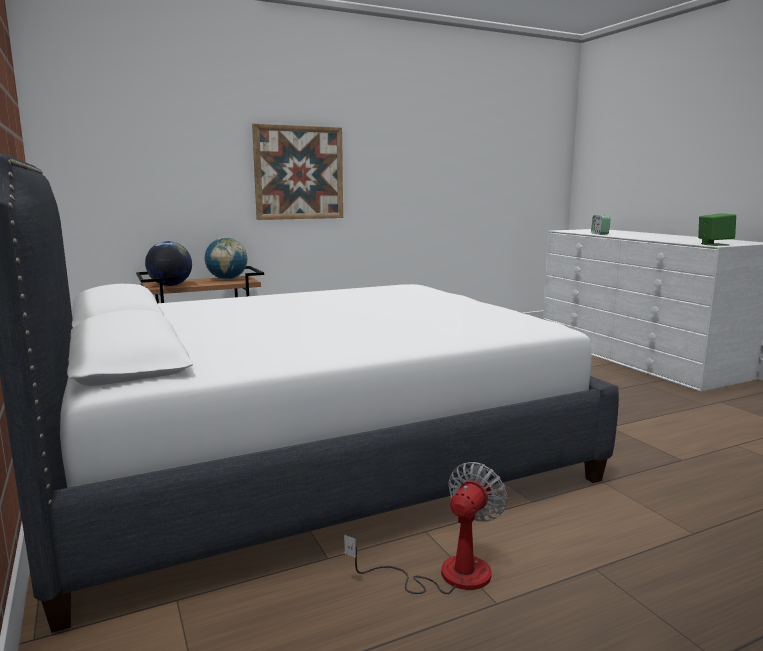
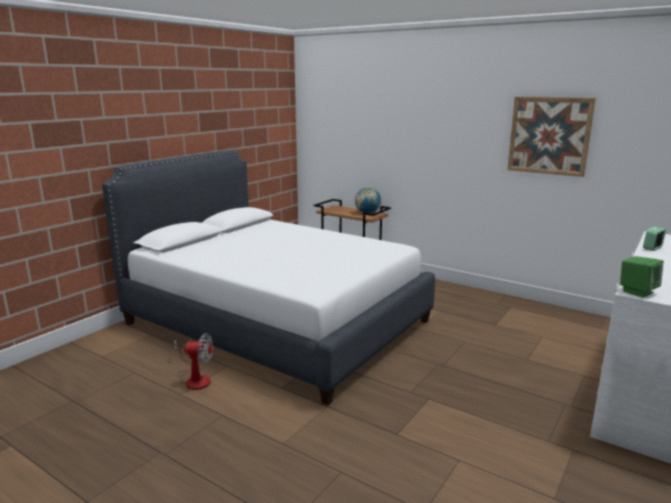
camera: 60 degrees right, 5 degrees up
(170, 285) = (332, 210): globe -> none
(299, 173) = (429, 148): picture -> picture (549, 135)

